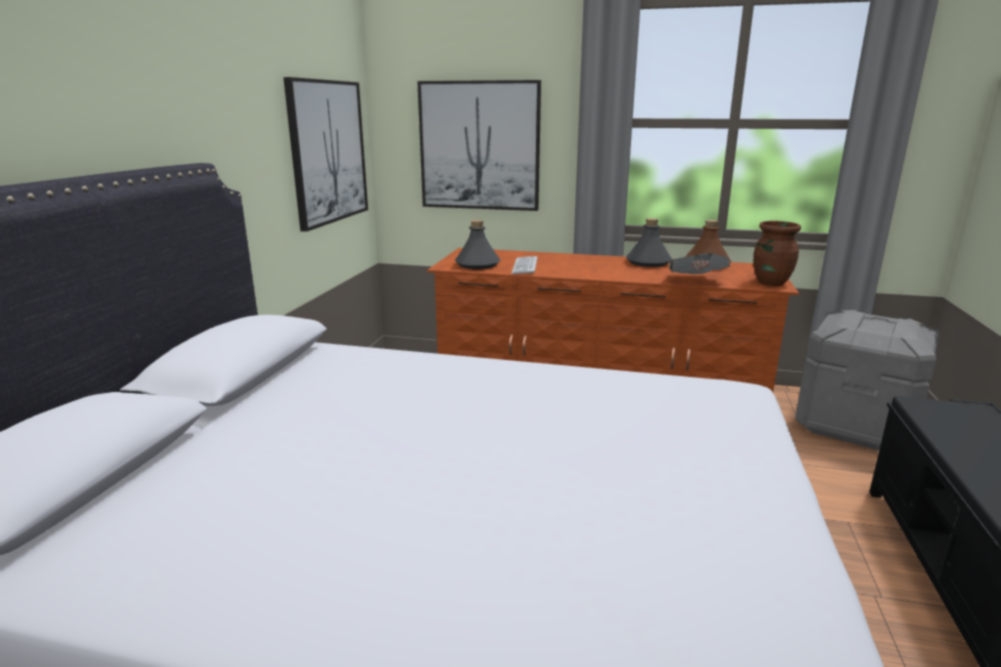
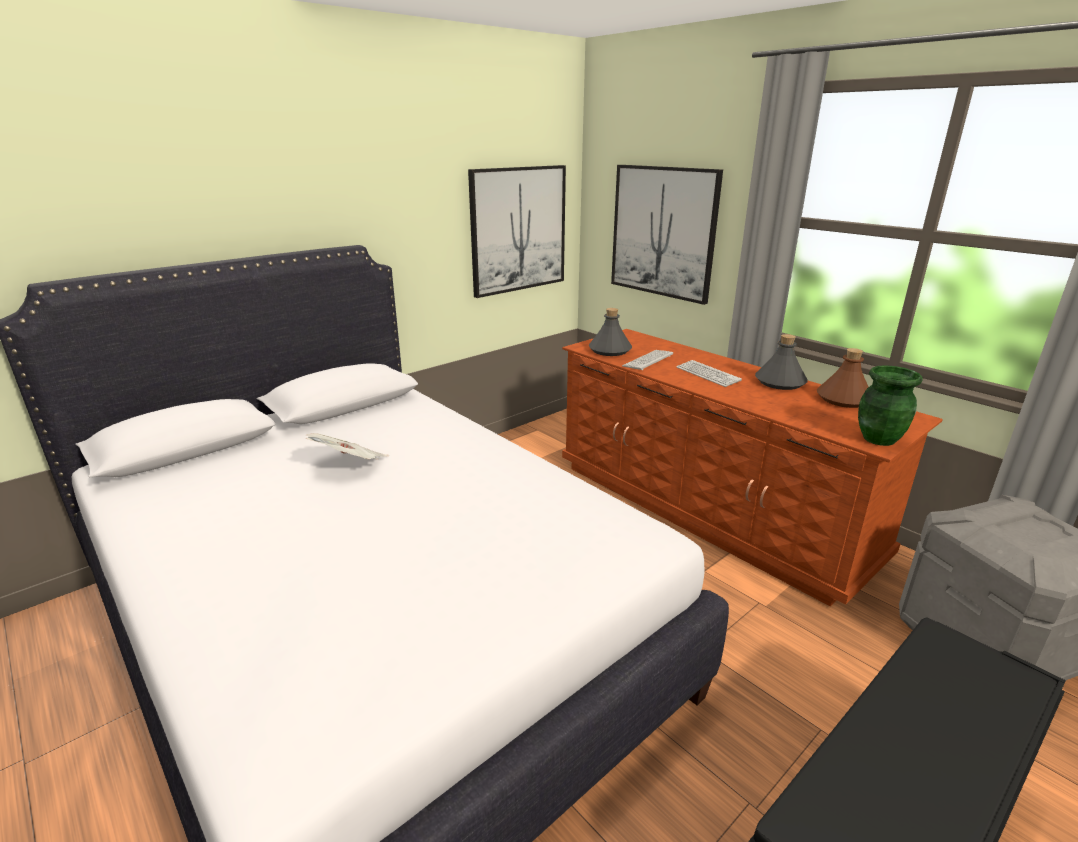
camera: 35 degrees right, 5 degrees up
(589, 267) = (707, 374): none -> keyboard
(696, 281) = (790, 416): newspaper -> newspaper (351, 464)
(771, 282) = (878, 439): brown vase -> green vase

